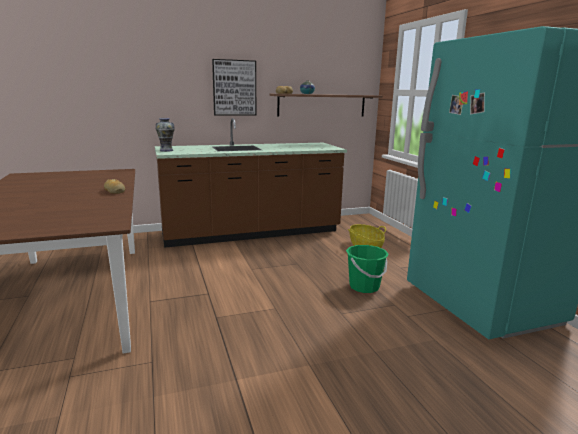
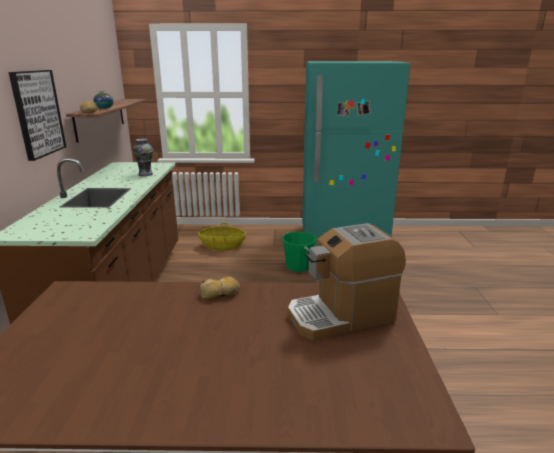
camera: 70 degrees left, 5 degrees up
(74, 216) = (341, 315): none -> coffee machine
(166, 150) = (56, 233): vase -> vase (145, 174)

